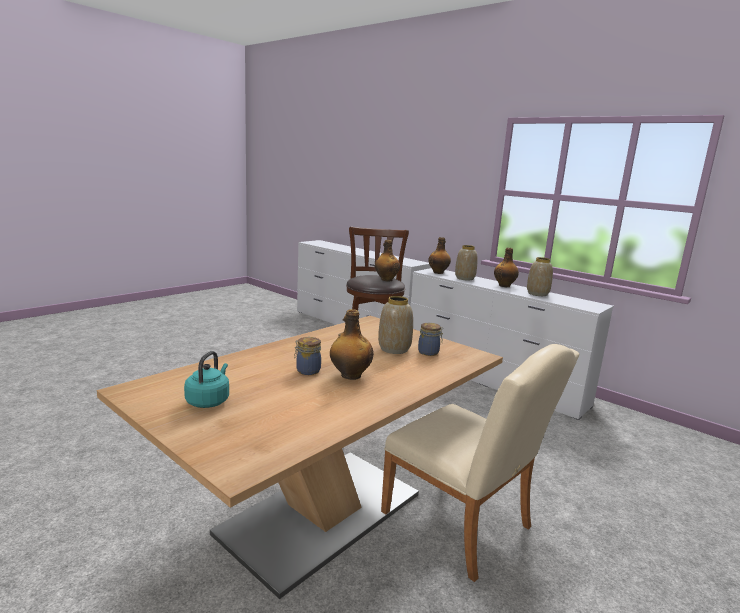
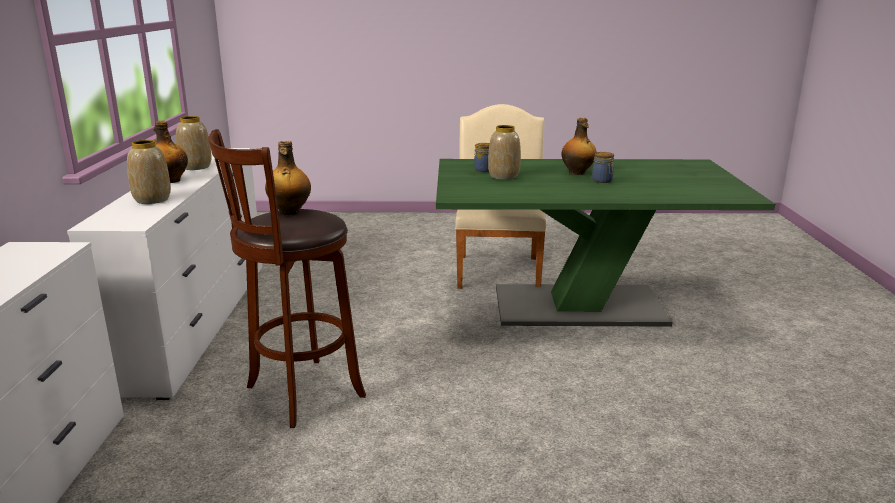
camera: 130 degrees left, 5 degrees up
(209, 401) = (694, 182): turquoise kettle -> none
(321, 513) = (578, 306): brown dining table -> green dining table
(438, 272) = (126, 217): bottle -> none

